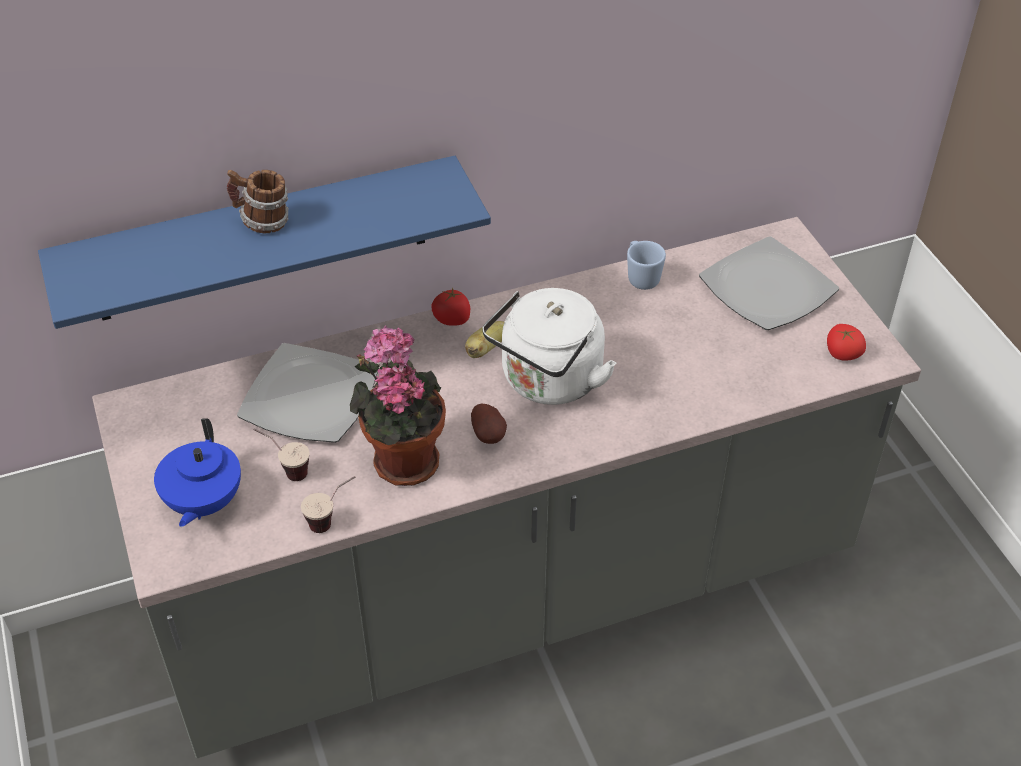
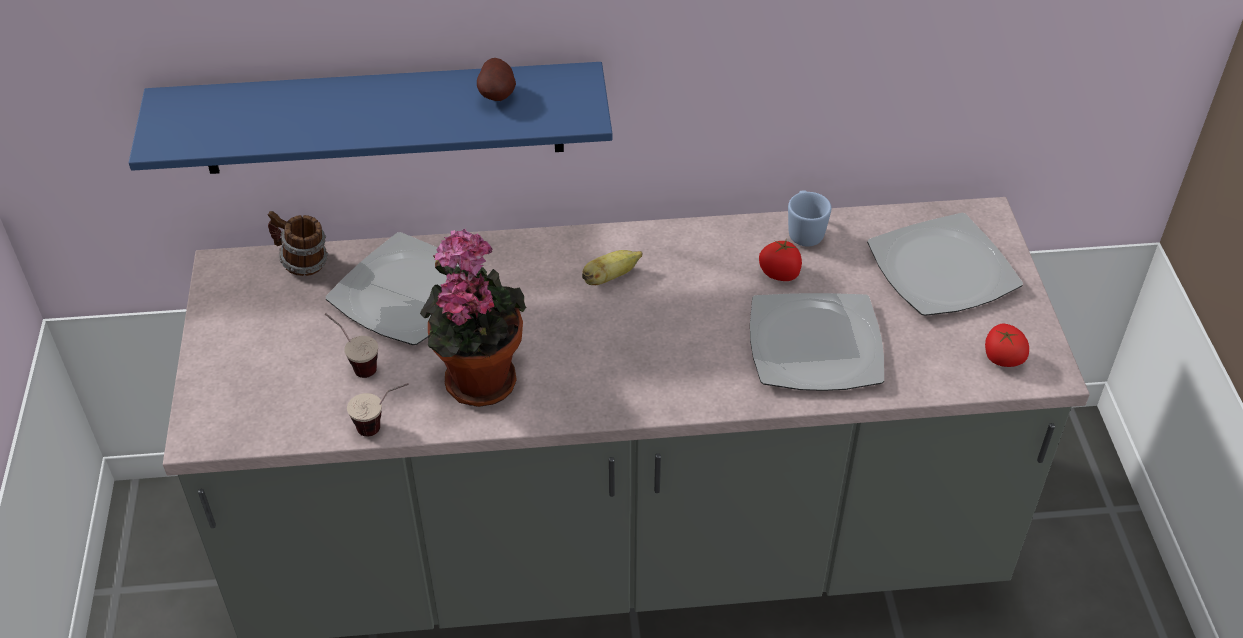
camera: 15 degrees right, 0 degrees up
(203, 503) = (261, 380): blue teapot -> none
(262, 222) = (374, 98): mug -> mug (302, 263)
(452, 319) = (584, 240): tomato -> tomato (780, 273)
(489, 435) = (578, 370): potato -> potato (498, 95)
(548, 382) = (662, 326): white kettle -> none
(686, 374) = (816, 346): none -> plate

